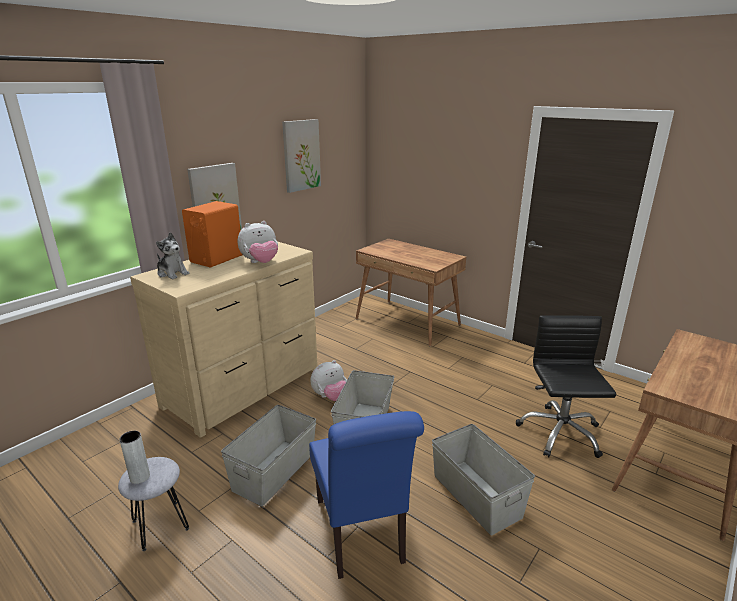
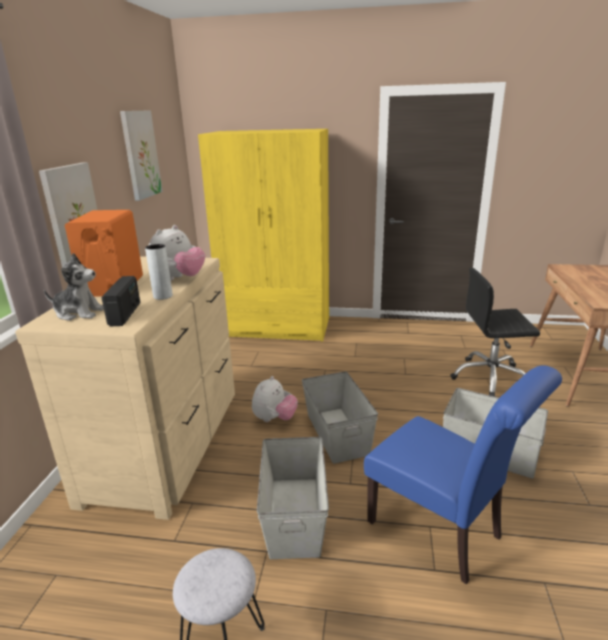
camera: 30 degrees left, 0 degrees up
(140, 477) = (209, 588): grey vase -> grey vase (163, 296)
(193, 281) = (125, 314): none -> radio
(408, 322) = (276, 327): brown desk -> yellow wardrobe
(559, 433) = (490, 378): black office chair -> black office chair turned 60 degrees counterclockwise

